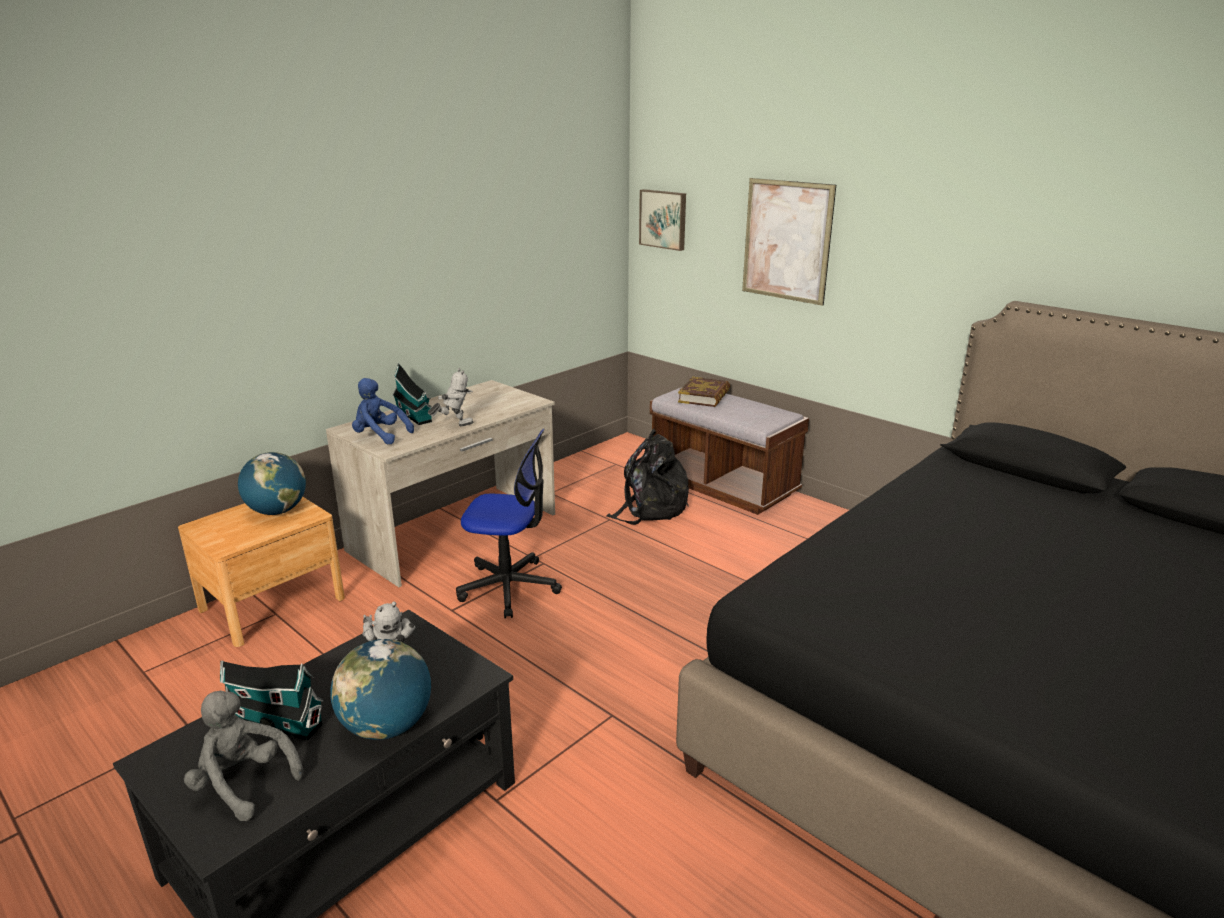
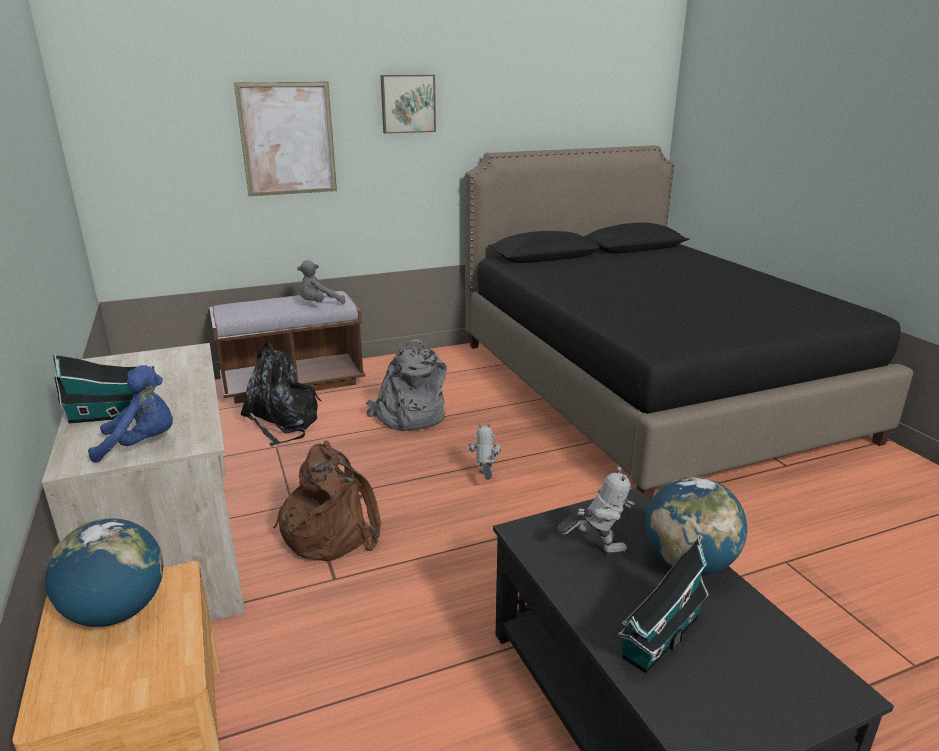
camera: 65 degrees left, 0 degrees up
(243, 783) = (759, 669): grey plush toy -> grey plush toy (319, 304)
(379, 436) = (142, 444): blue plush toy -> blue plush toy turned 150 degrees counterclockwise
(454, 425) = (188, 397): toy robot -> toy robot (485, 480)
(509, 587) = (331, 531): office chair -> brown backpack
(664, 219) = (123, 138): picture -> picture (407, 104)
(704, 396) = (255, 306): book -> none
(726, 563) = (409, 416): none -> grey backpack

